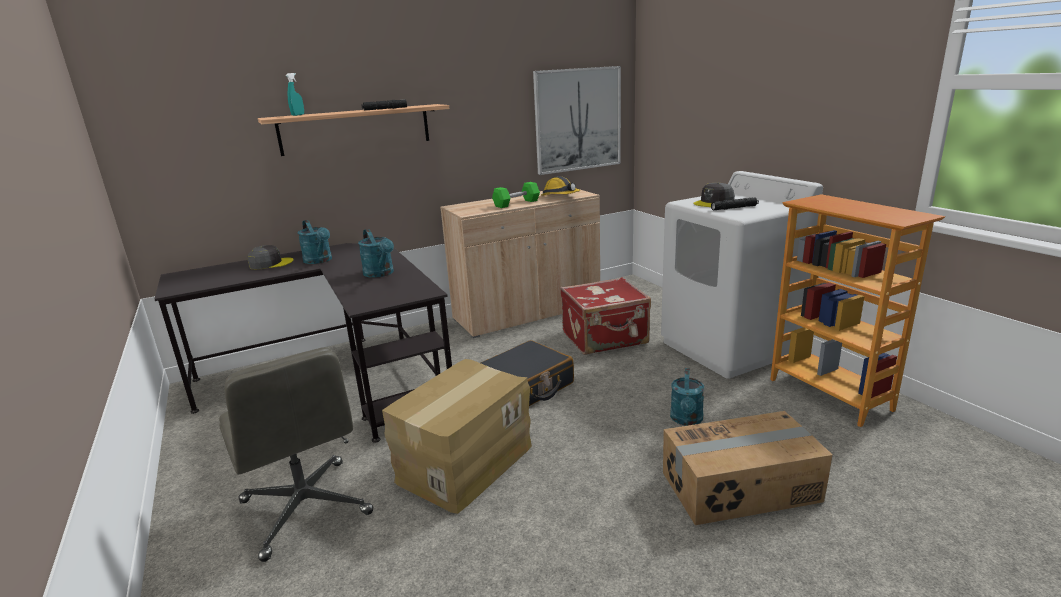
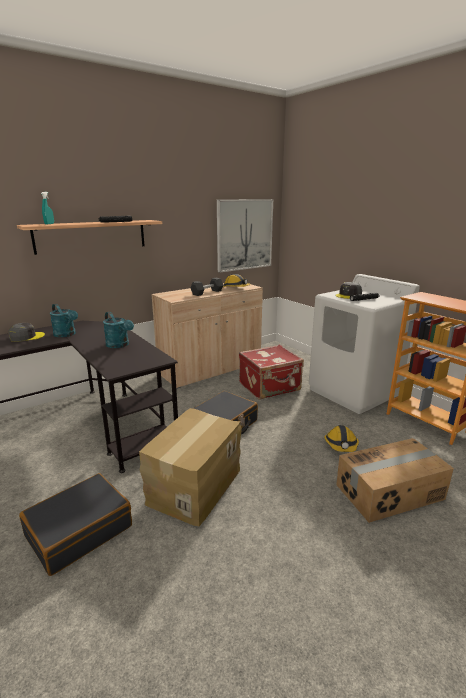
camera: 10 degrees left, 0 degrees up
(306, 508) = (79, 530): grey office chair -> black suitcase
(516, 203) = (207, 292): green dumbbell -> grey dumbbell
(686, 420) = (341, 445): turquoise watering can -> hard hat

